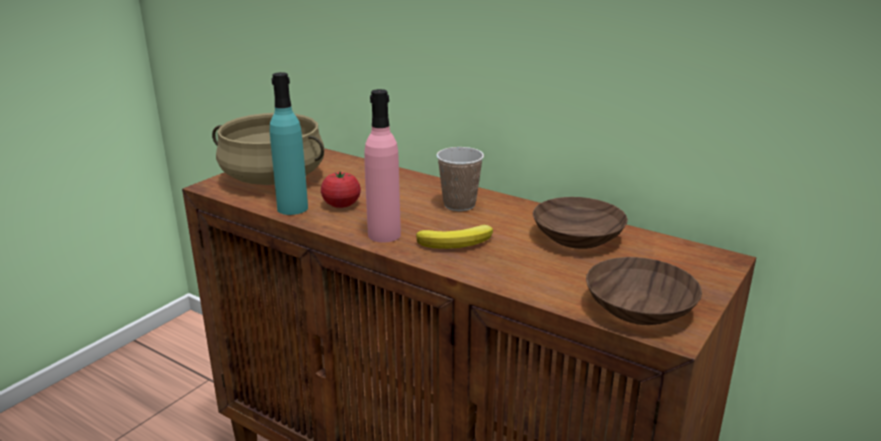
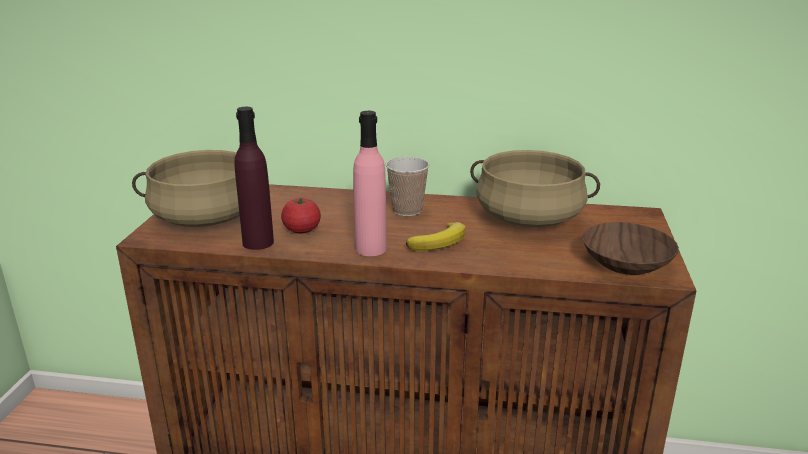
camera: 25 degrees left, 0 degrees up
(292, 208) = (258, 242): turquoise bottle -> purple bottle
(580, 237) = (529, 218): brown bowl -> beige cooking pot

